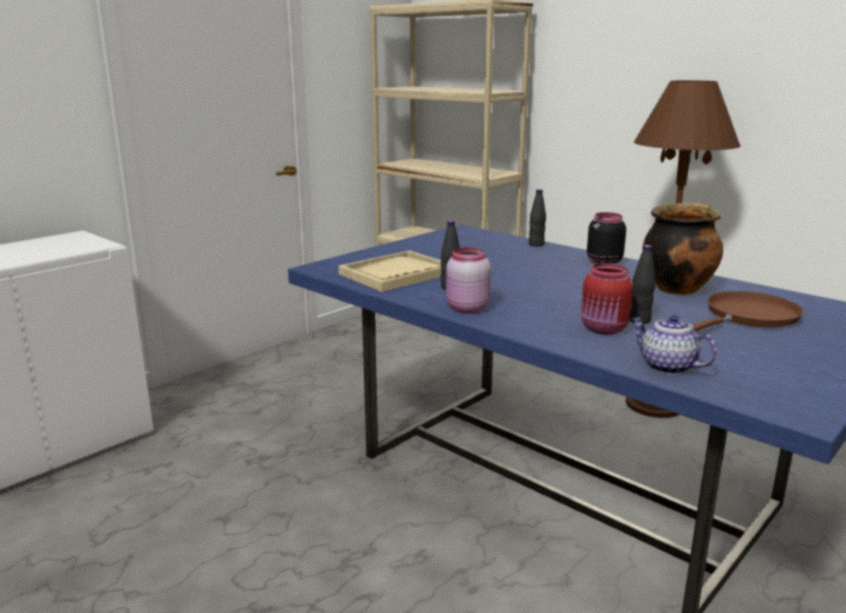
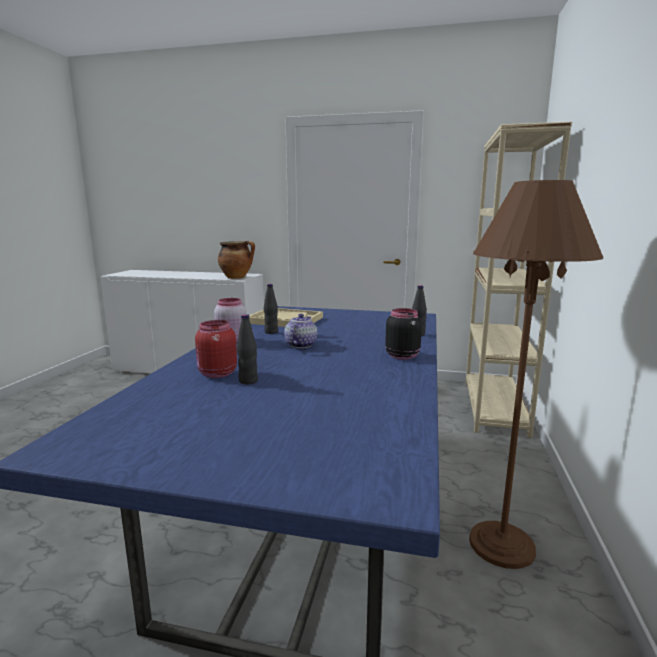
camera: 60 degrees right, 5 degrees down
(666, 366) = (144, 398): teapot -> teapot (300, 345)
(677, 288) = (360, 385): cooking pot -> cooking pot (237, 277)
(748, 316) = (302, 417): brown frying pan -> none

